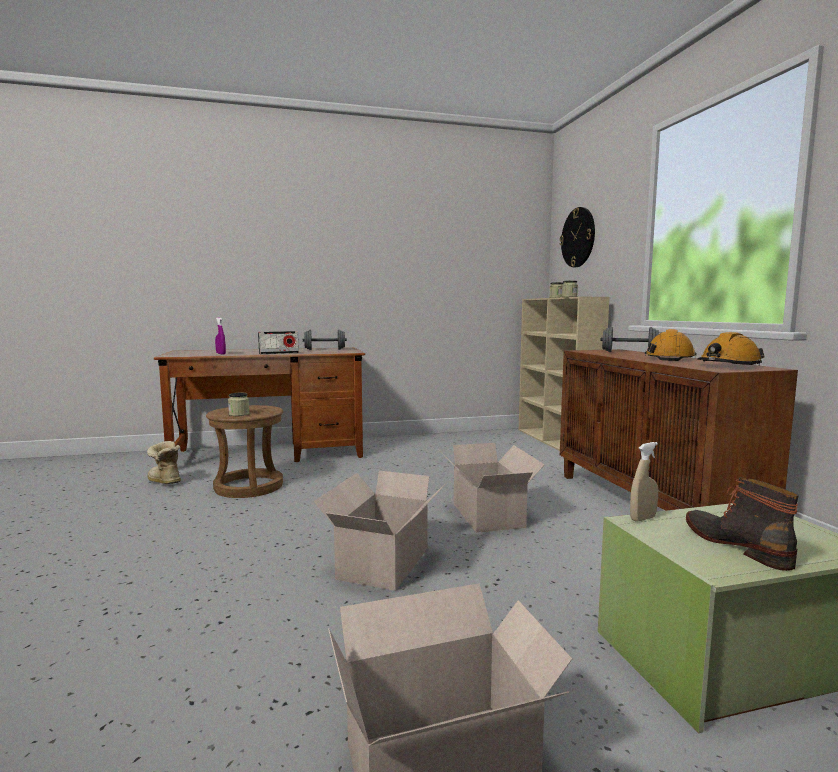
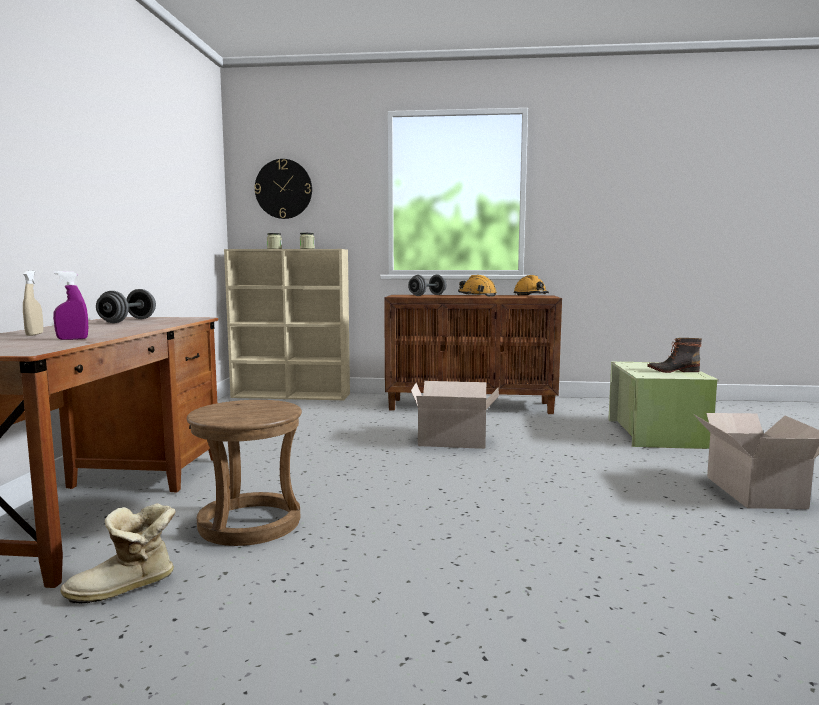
camera: 70 degrees left, 0 degrees up
(239, 414) = (265, 413): jar -> none
(279, 353) = (143, 328): radio -> none
(382, 564) = (529, 480): cardboard box -> none
(643, 518) = (639, 374): beige spray bottle -> beige spray bottle (34, 334)

